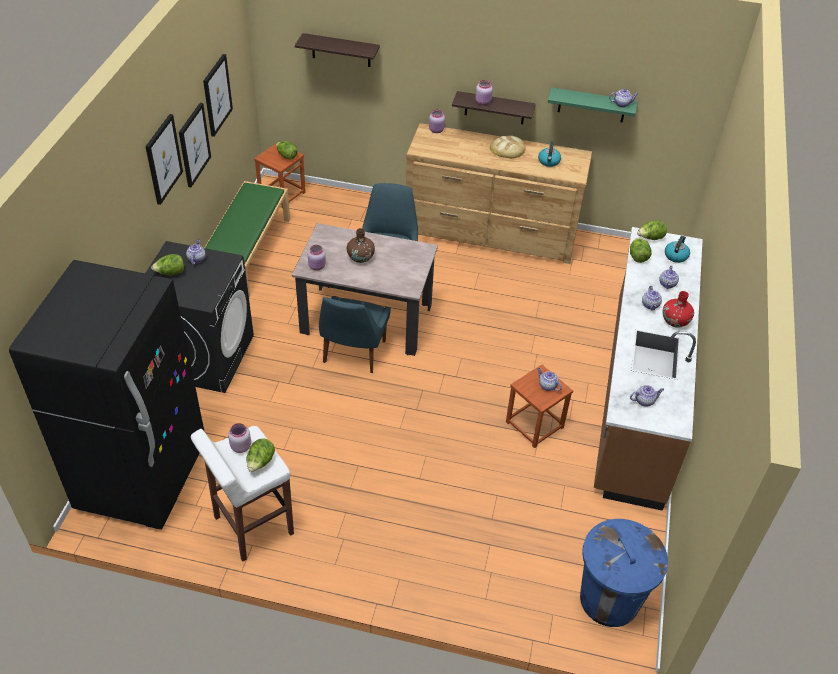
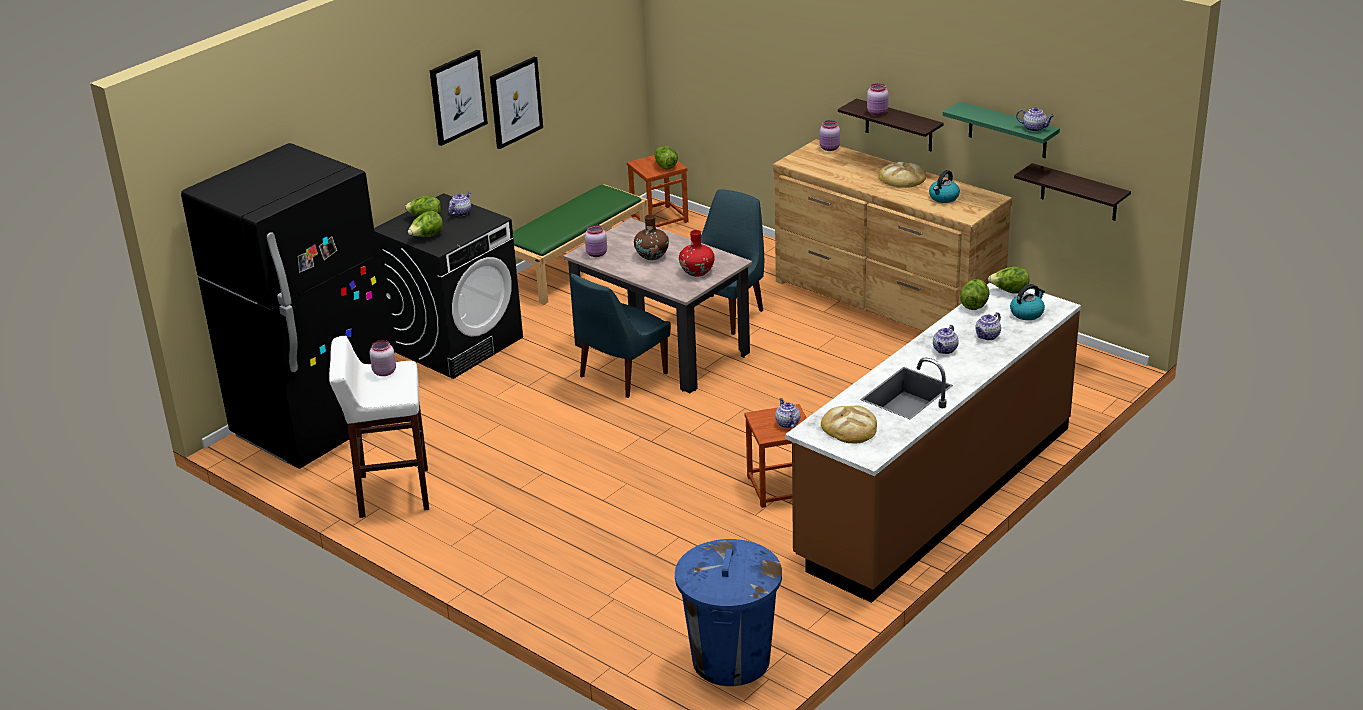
camera: 30 degrees right, 15 degrees down
(217, 95) = (568, 59): picture -> none
(260, 462) = (393, 388): lettuce -> lettuce (427, 237)
(341, 50) = (734, 35): shelf -> shelf (1079, 193)
(644, 401) = (849, 427): teapot -> bread
(675, 321) = (962, 370): red vase -> red vase (697, 272)

